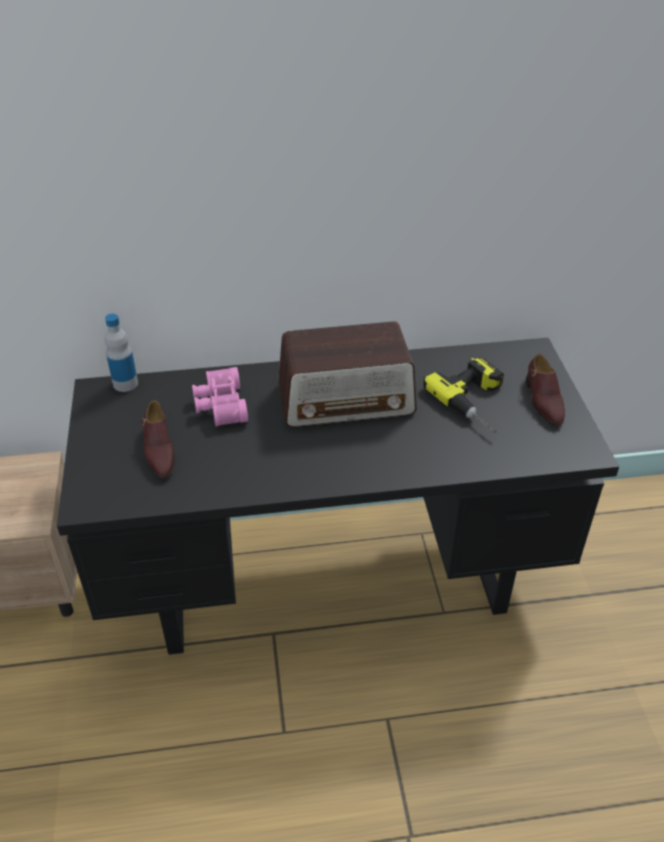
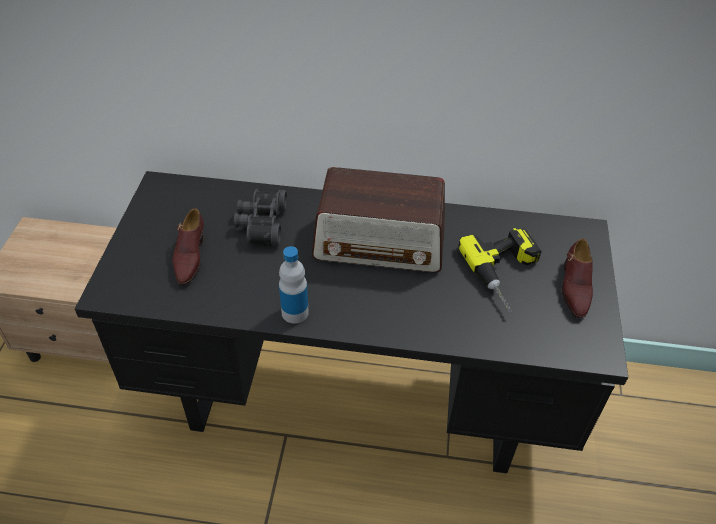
camera: 15 degrees right, 5 degrees up
(125, 383) = (187, 184): bottle -> bottle (295, 312)
(219, 405) = (260, 223): pink binoculars -> black binoculars

